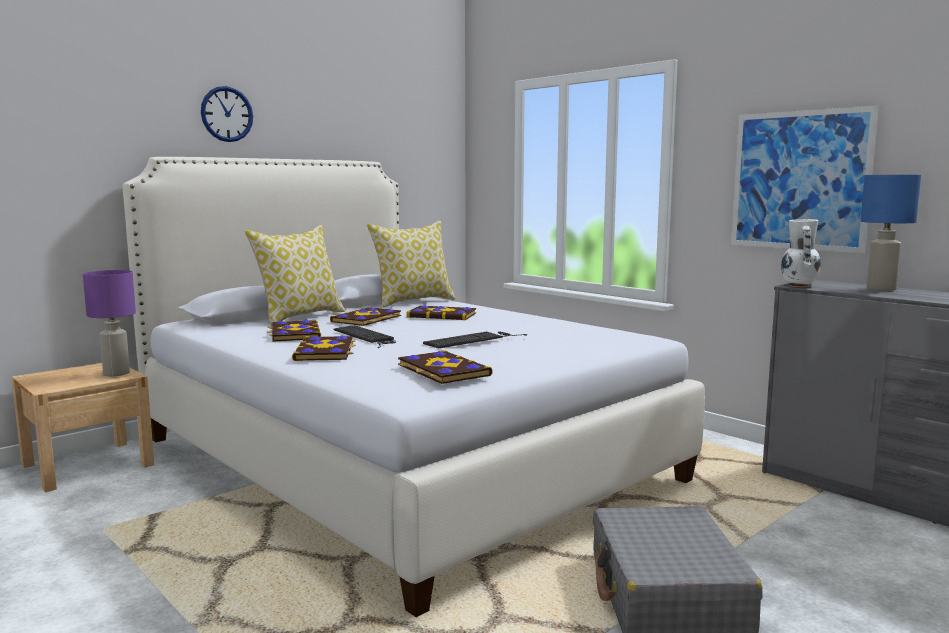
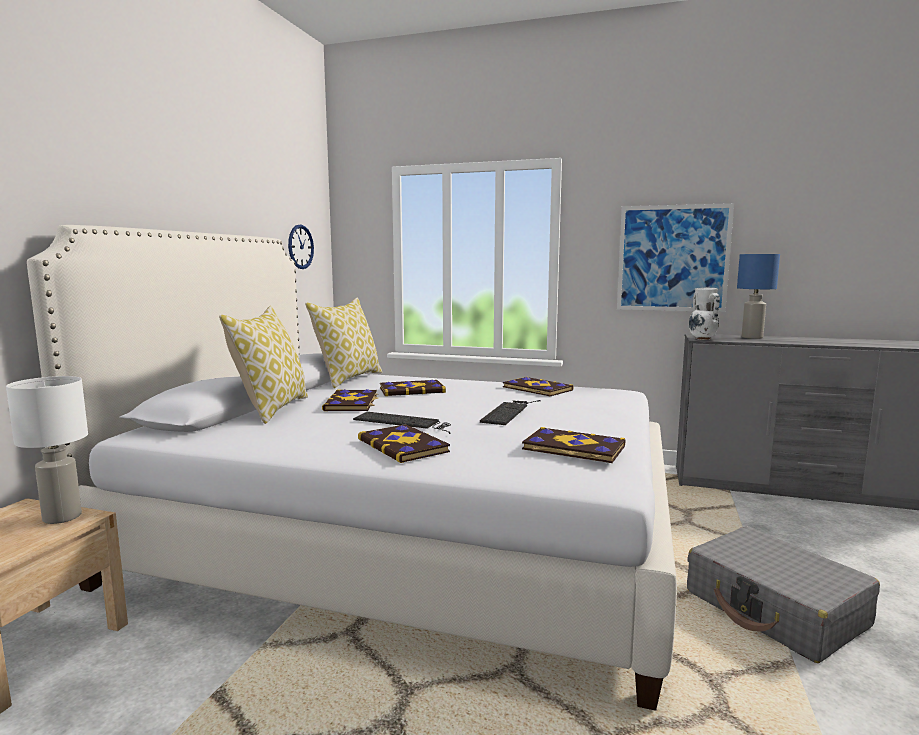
camera: 30 degrees left, 0 degrees up
(117, 373) = (63, 517): purple table lamp -> white table lamp
(227, 114) = (136, 176): wall clock -> wall clock (300, 247)
(294, 333) = (316, 429): book -> book (536, 389)

